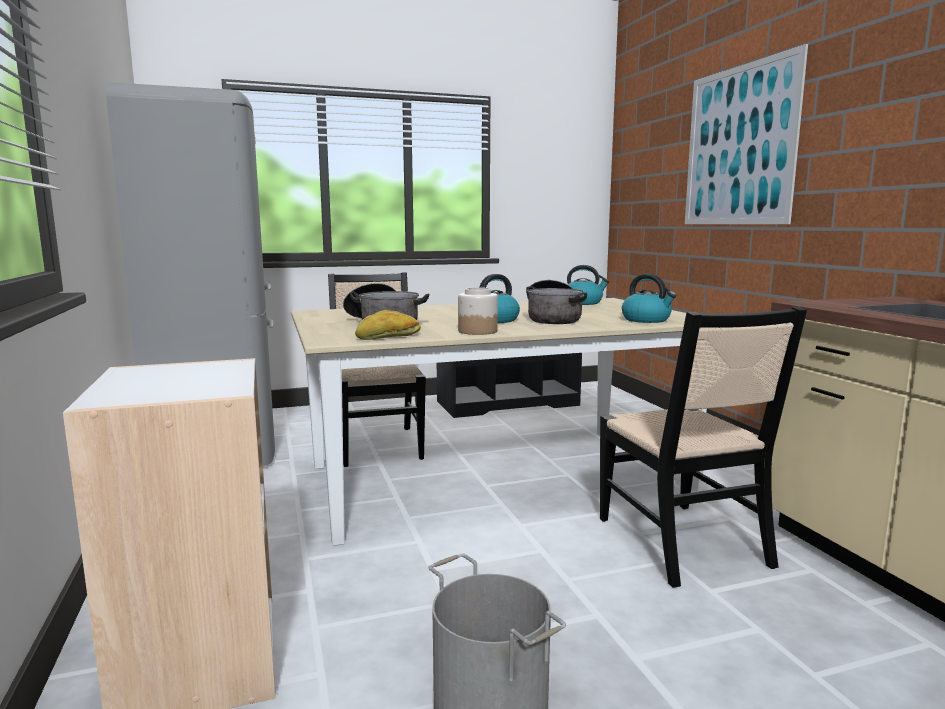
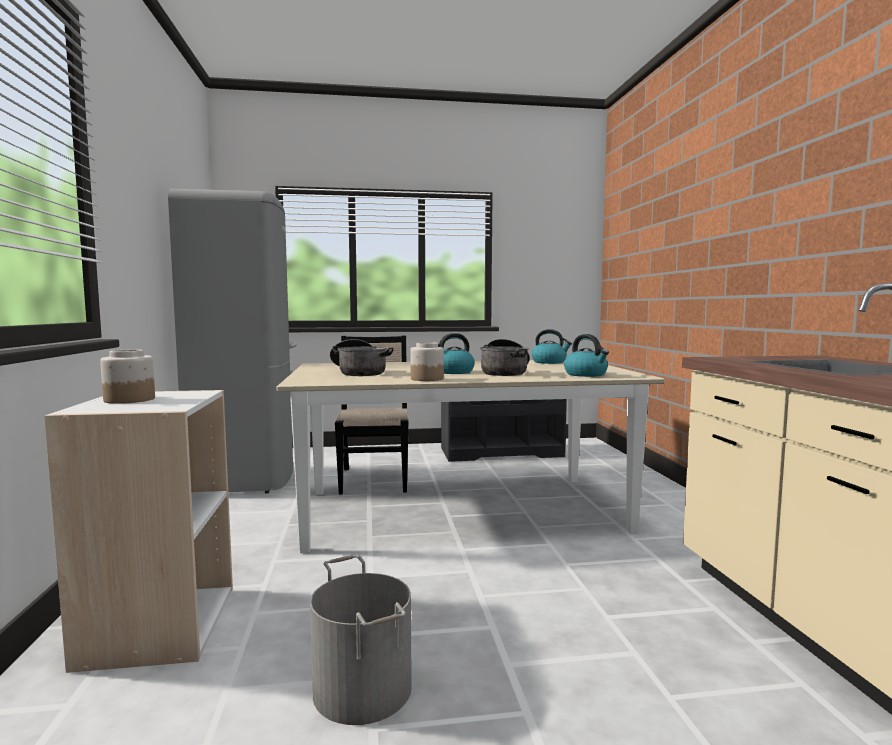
camera: 10 degrees right, 5 degrees down
(150, 380) = (129, 400): none -> jar
(388, 337) = (349, 381): bread -> none
(680, 543) = (599, 574): chair -> none
(739, 146) = (694, 225): picture -> none

